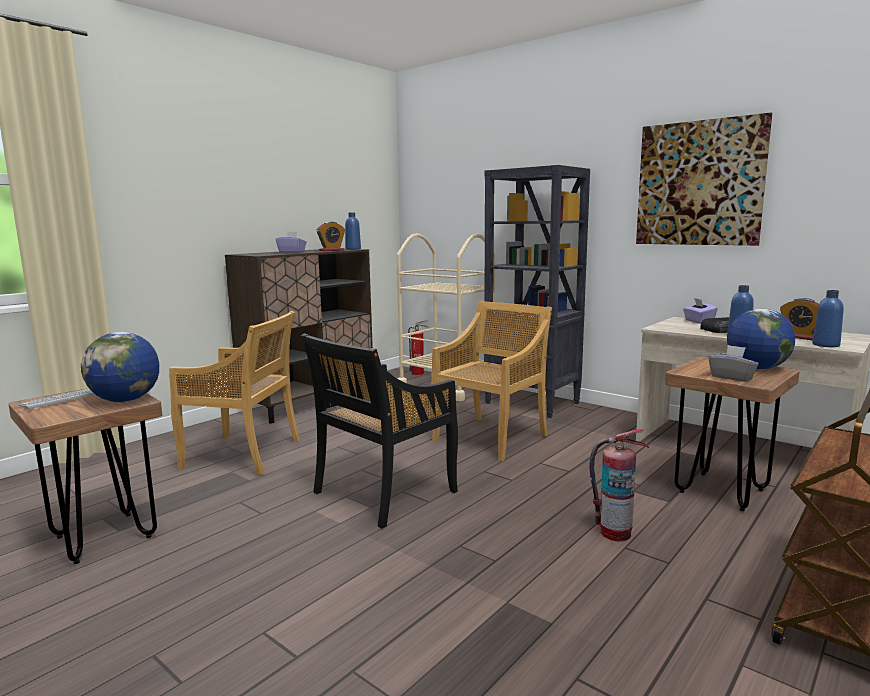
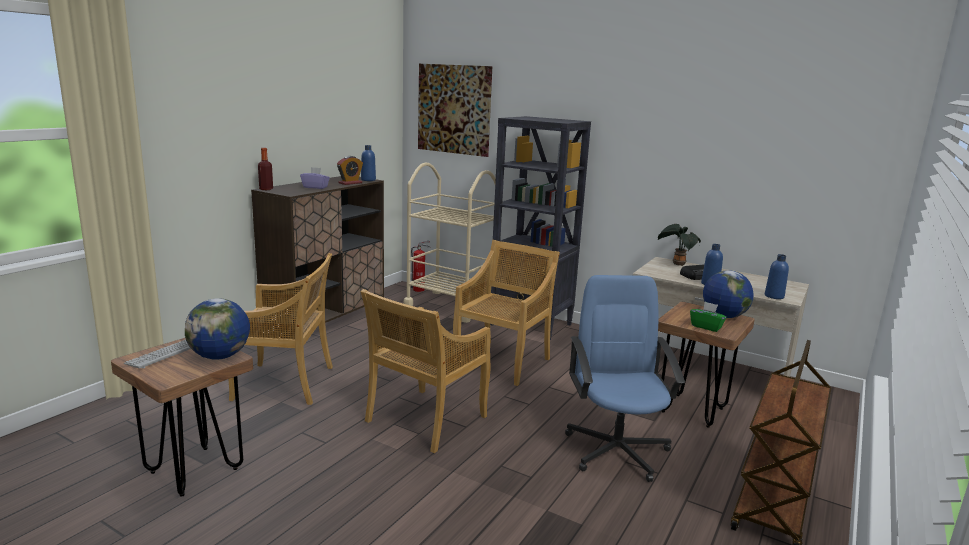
camera: 10 degrees left, 5 degrees up
(239, 254) = (266, 189): none -> bottle
(383, 493) = (425, 420): black chair -> beige chair
(614, 533) = (616, 450): fire extinguisher -> blue office chair
(698, 321) = (677, 264): purple tissue box -> potted plant
(699, 183) = (683, 147): picture -> picture (454, 109)
(731, 377) = (706, 327): grey tissue box -> green tissue box
(799, 337) = (755, 286): alarm clock -> none

